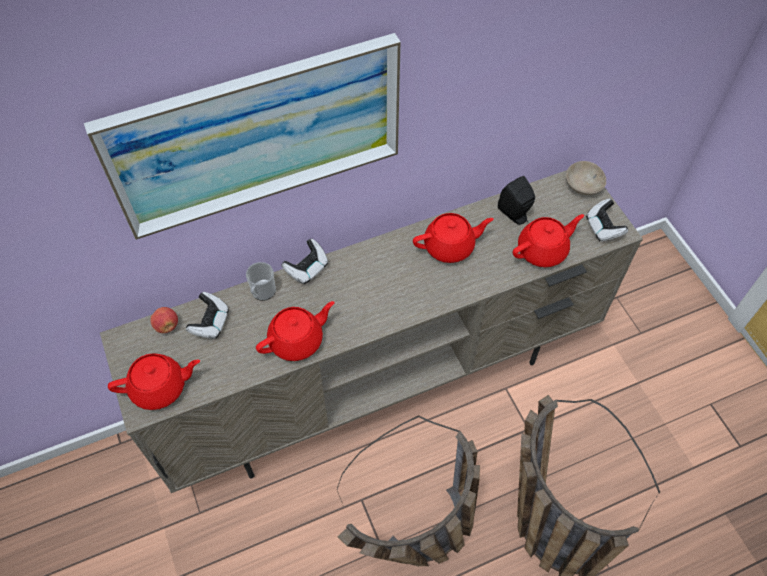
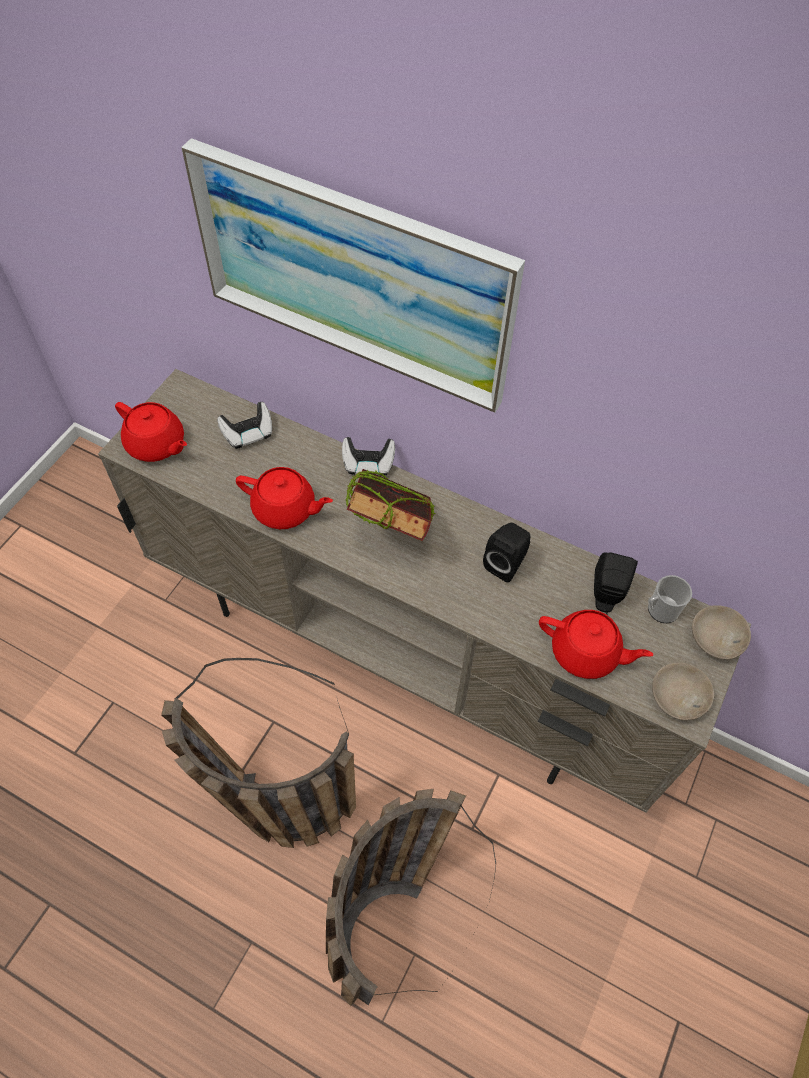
camera: 50 degrees right, 0 degrees up
(167, 326) = (219, 407): apple -> none
(262, 293) = (311, 449): mug -> mug (659, 610)
(371, 291) = (390, 531): none -> book
(450, 246) = (506, 563): red teapot -> black speaker
(603, 228) = (677, 695): game controller -> beige bowl

